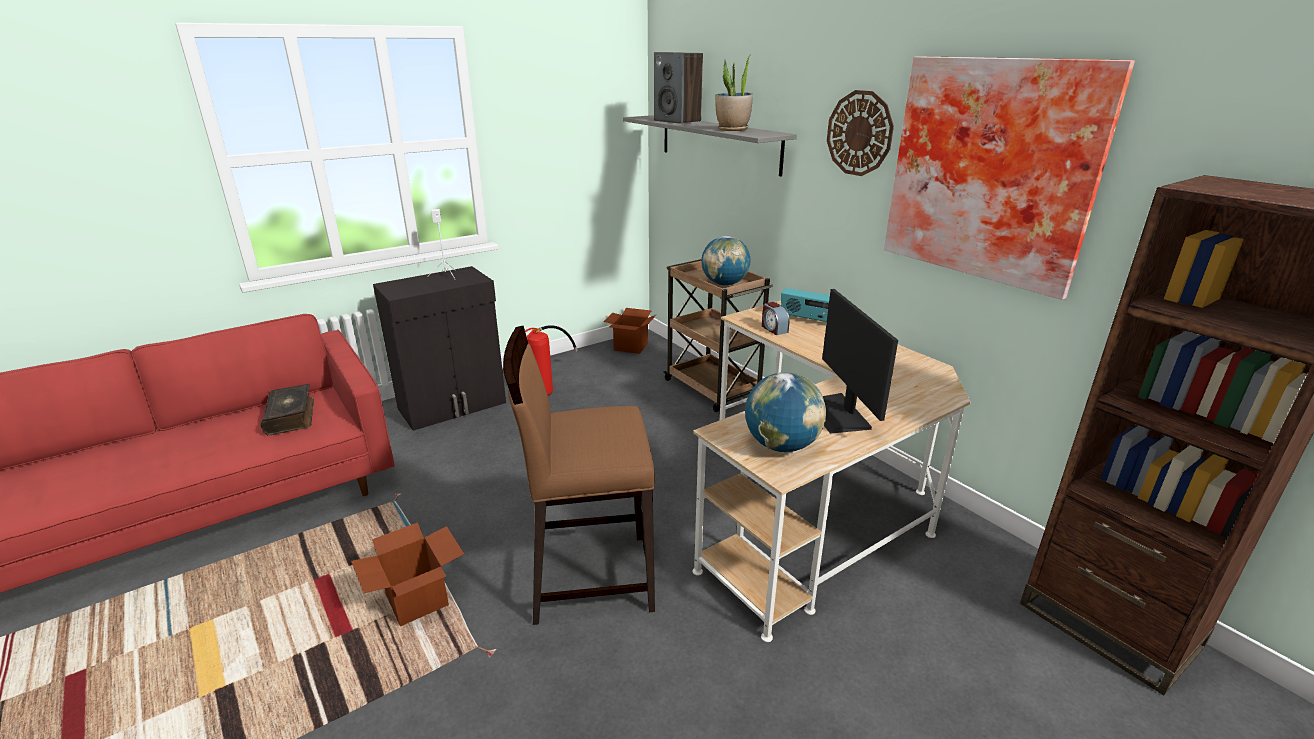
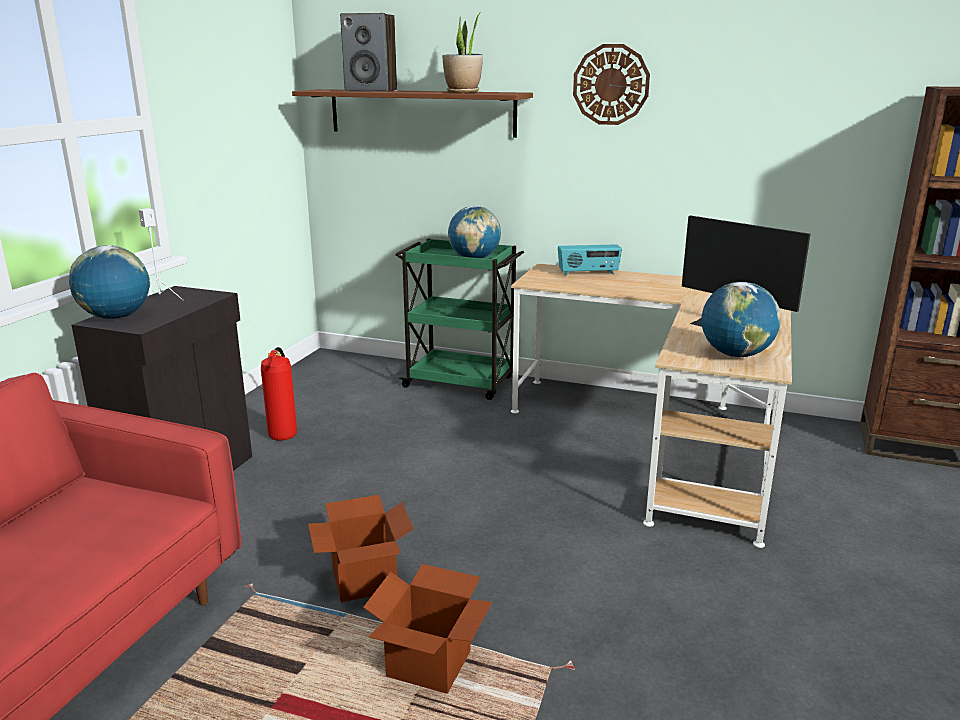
camera: 35 degrees left, 5 degrees down
(291, 416) = (81, 521): book -> none
(400, 284) = (116, 317): none -> globe
(589, 576) = (567, 566): brown stool -> none
(631, 346) = (324, 367): cardboard box -> cardboard box (364, 580)
(713, 389) = (461, 382): brown cart -> green cart
(718, 143) = (421, 112): grey shelf -> brown shelf
(774, 329) = (573, 284): alarm clock -> none
(992, 171) = (754, 104): picture -> none

